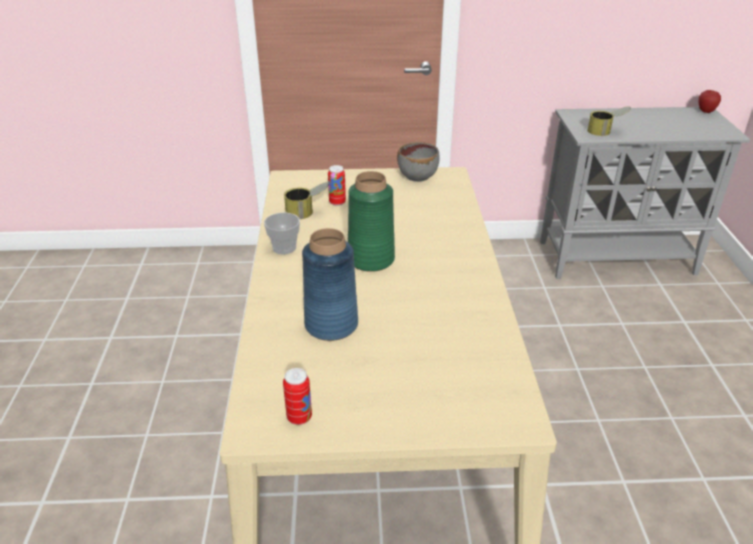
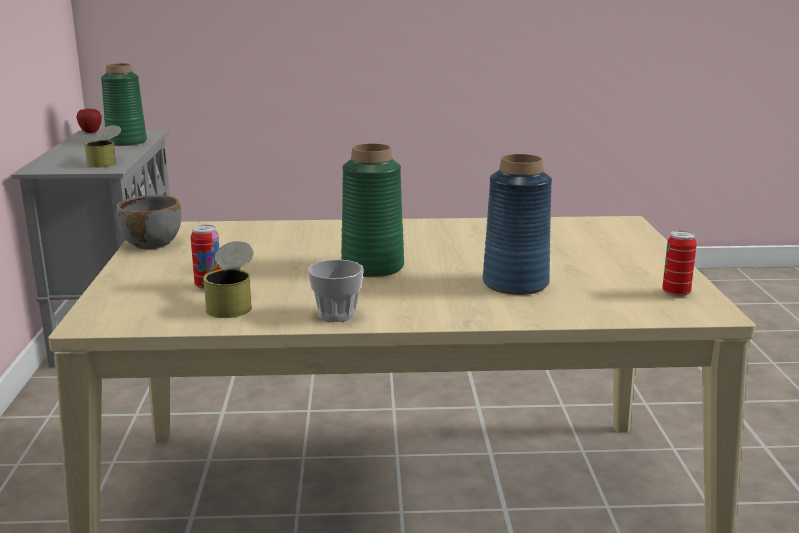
camera: 90 degrees left, 15 degrees down
(681, 129) = (126, 142): none -> green vase

